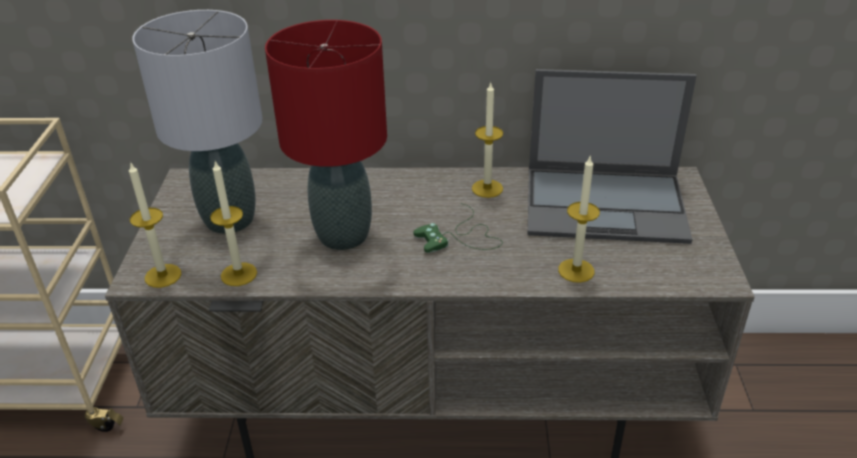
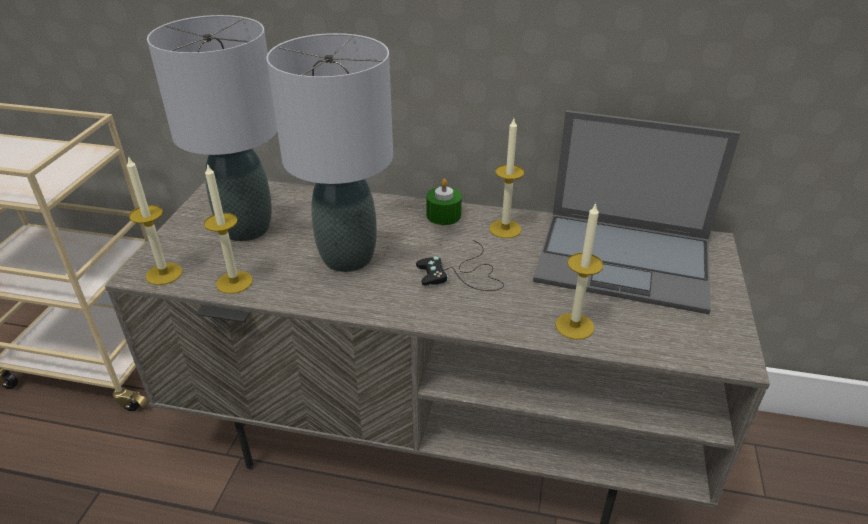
camera: 10 degrees right, 0 degrees up
(344, 235) = (348, 257): red table lamp -> grey table lamp
(424, 182) = (443, 215): none -> green candle
(460, 237) = (463, 275): green game controller -> black game controller

